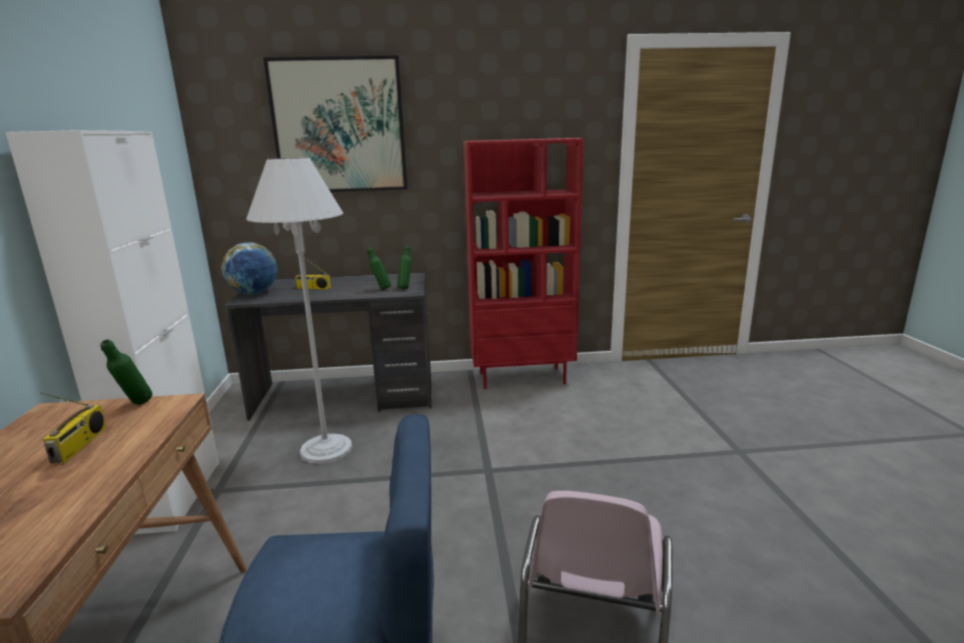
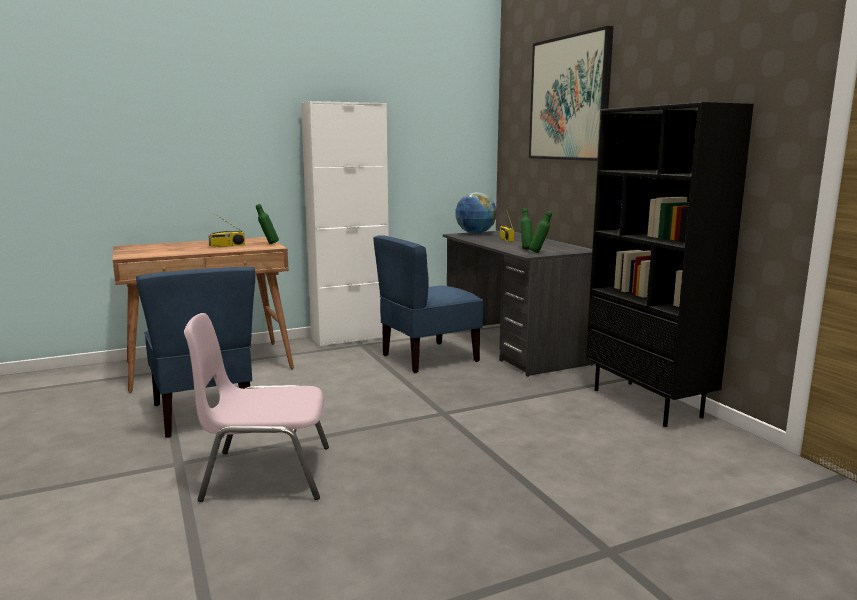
camera: 70 degrees right, 5 degrees down
(326, 449) = (429, 358): white floor lamp -> blue chair
(522, 377) = (648, 403): red bookcase -> black bookcase

